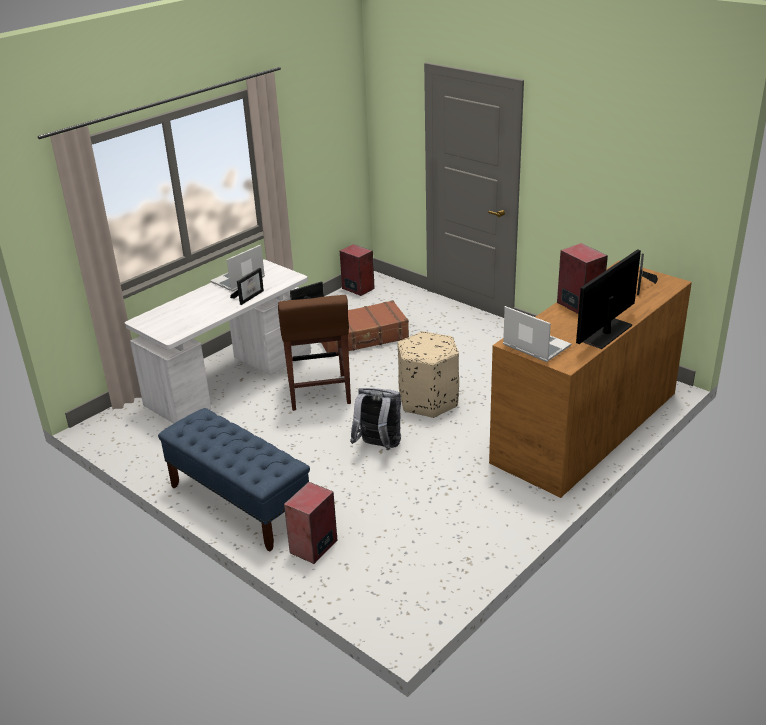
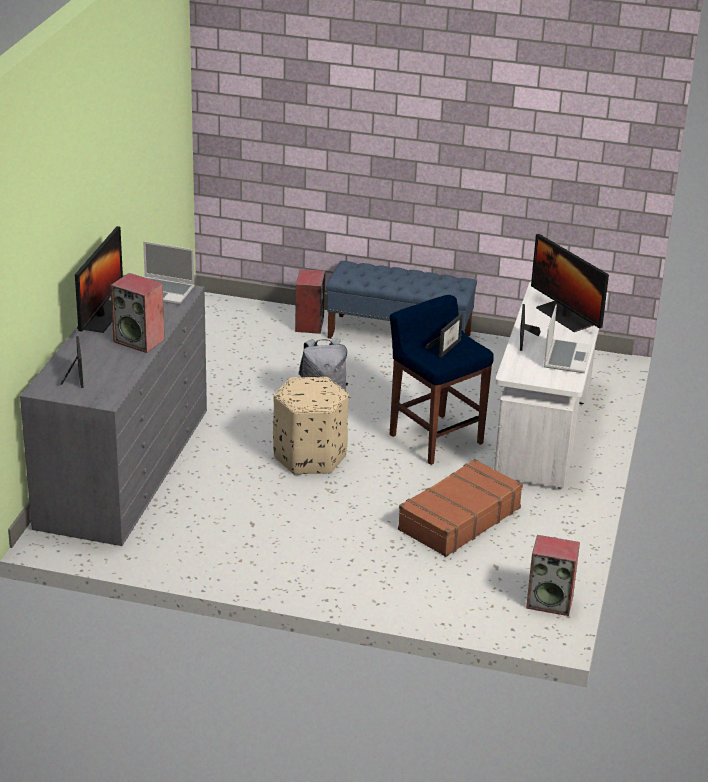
camera: 150 degrees right, 0 degrees up
(191, 309) = (564, 316): none -> monitor
(318, 393) = (435, 438): brown stool -> blue stool
(586, 427) = (124, 467): brown dresser -> grey dresser

